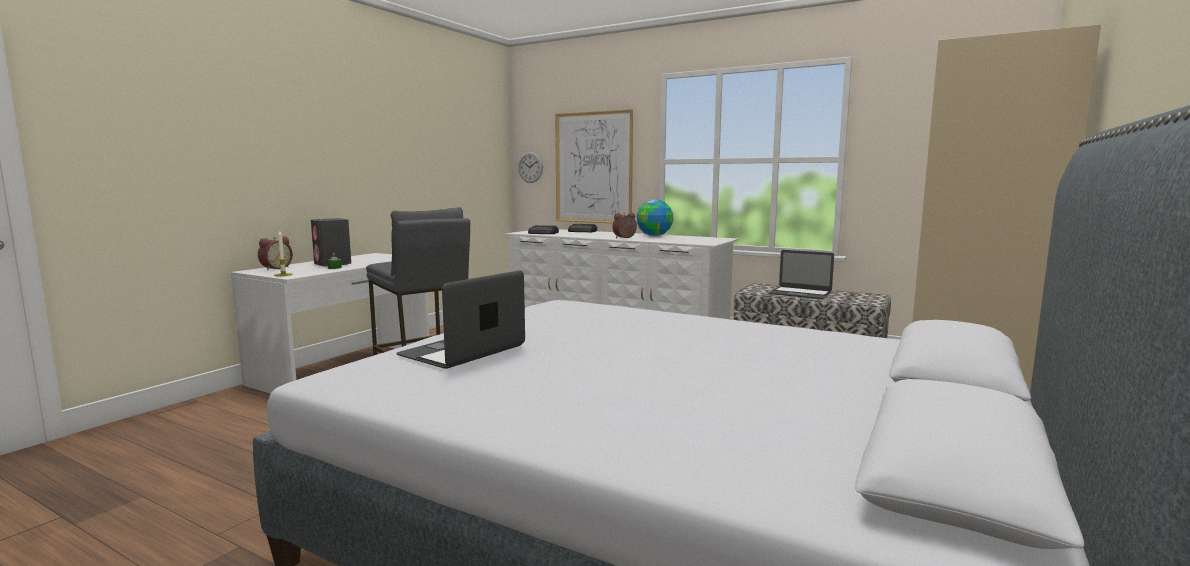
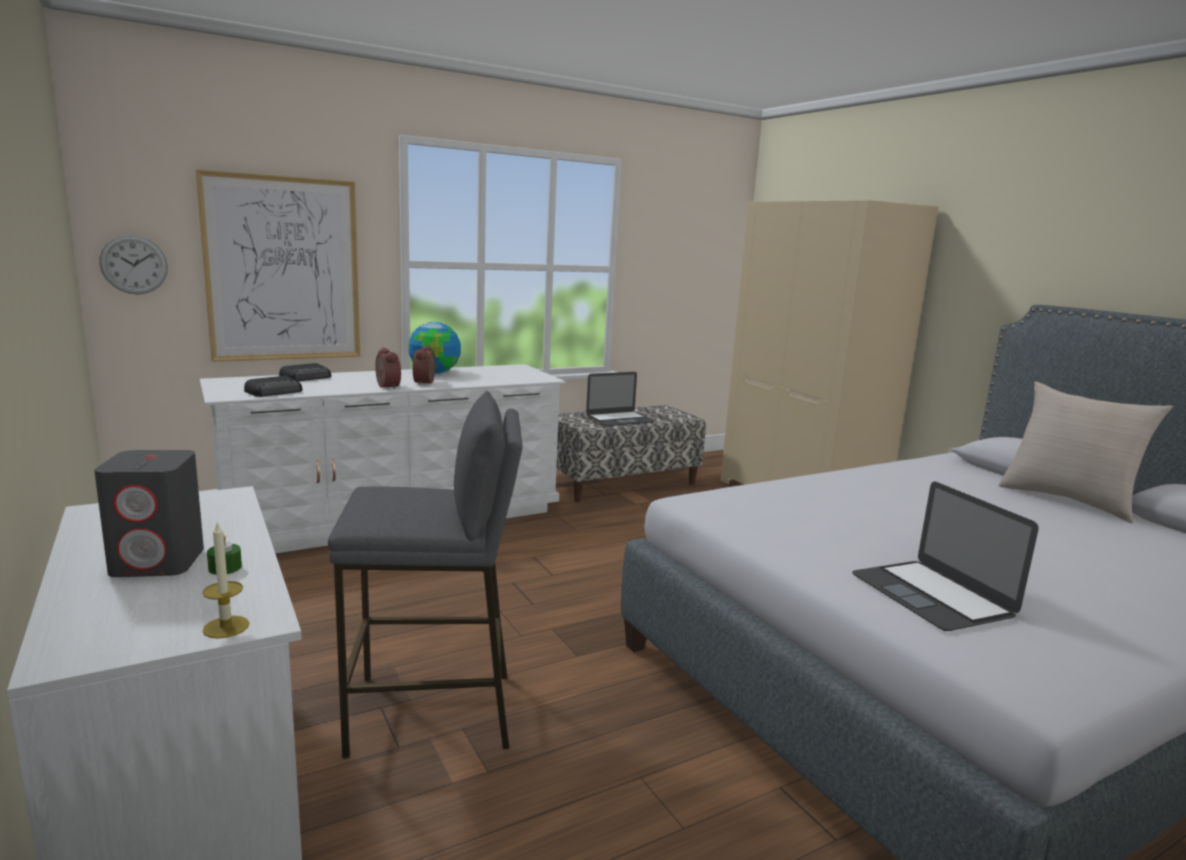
camera: 60 degrees left, 5 degrees up
(275, 268) = (87, 626): alarm clock -> alarm clock (386, 387)
(878, 388) = (1068, 500): none -> beige pillow

